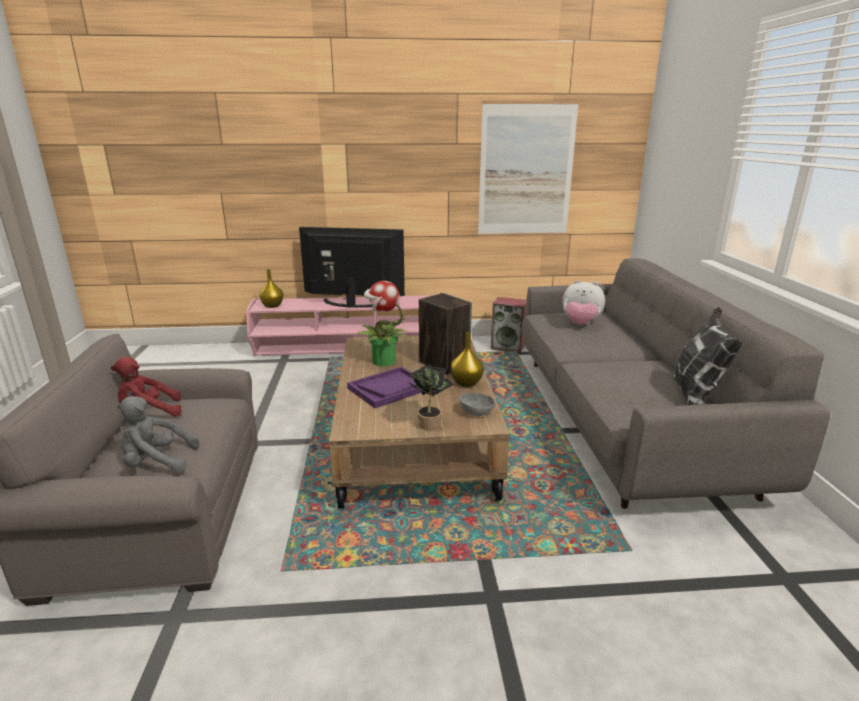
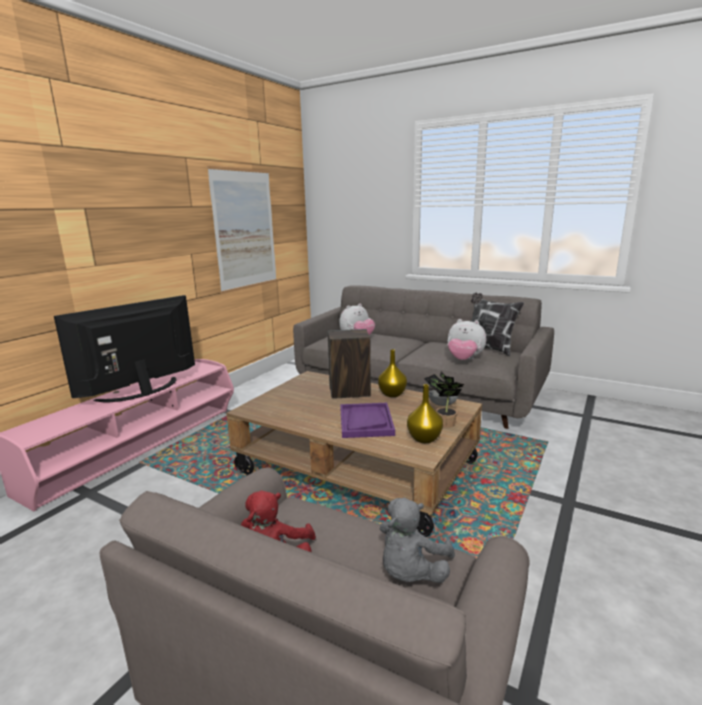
camera: 55 degrees left, 5 degrees down
(272, 306) = (43, 431): yellow vase -> yellow vase (424, 439)
(383, 361) = (308, 411): potted plant -> none
(508, 347) = (271, 385): speaker -> none
(617, 391) = (464, 360): none -> plush toy

